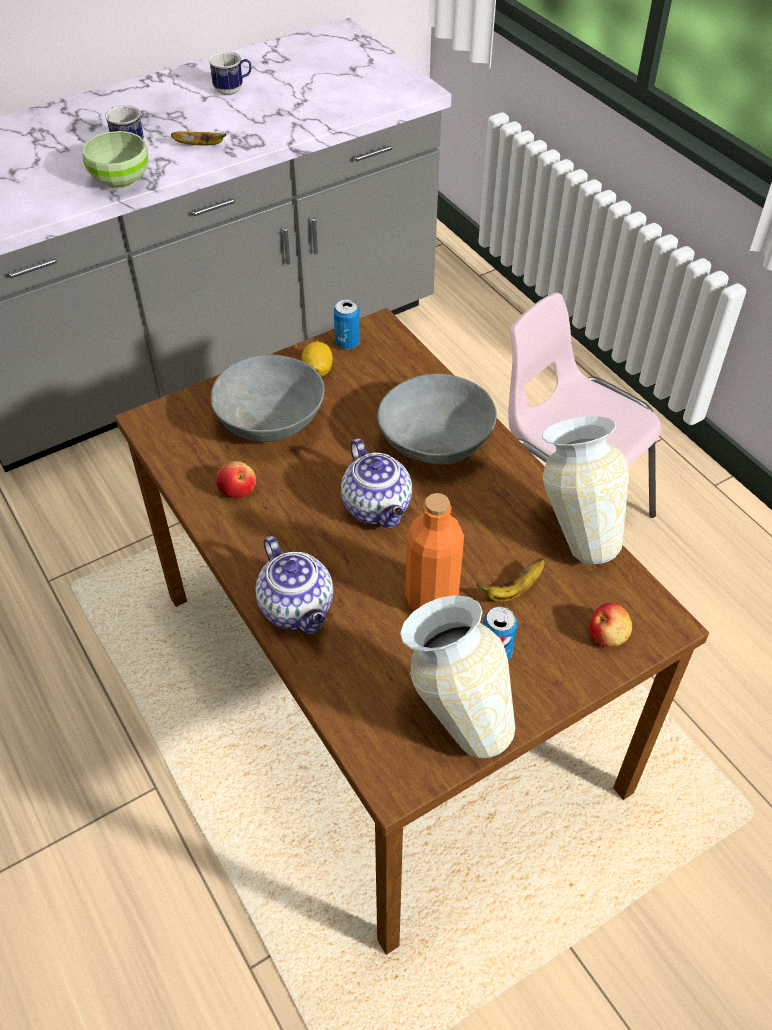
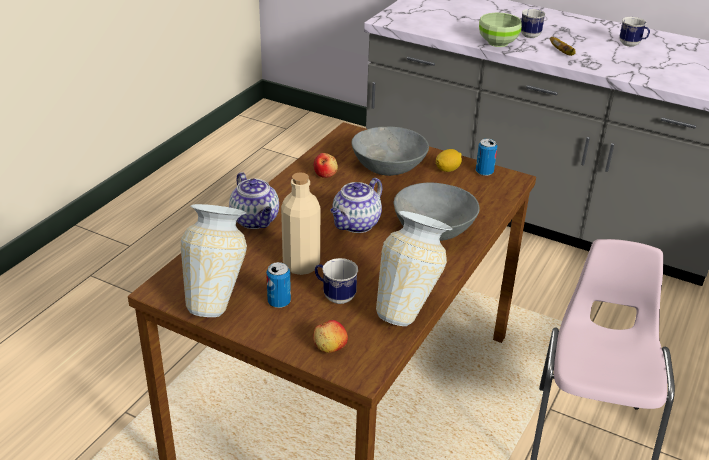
camera: 60 degrees right, 15 degrees down
(298, 609) = (256, 220): teapot -> teapot turned 60 degrees counterclockwise
(431, 599) = (301, 265): orange bottle -> beige bottle
(513, 590) = (335, 296): banana -> mug

